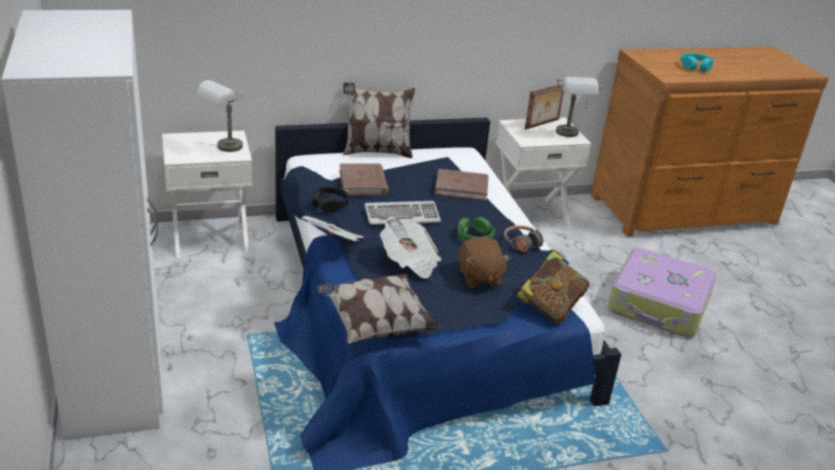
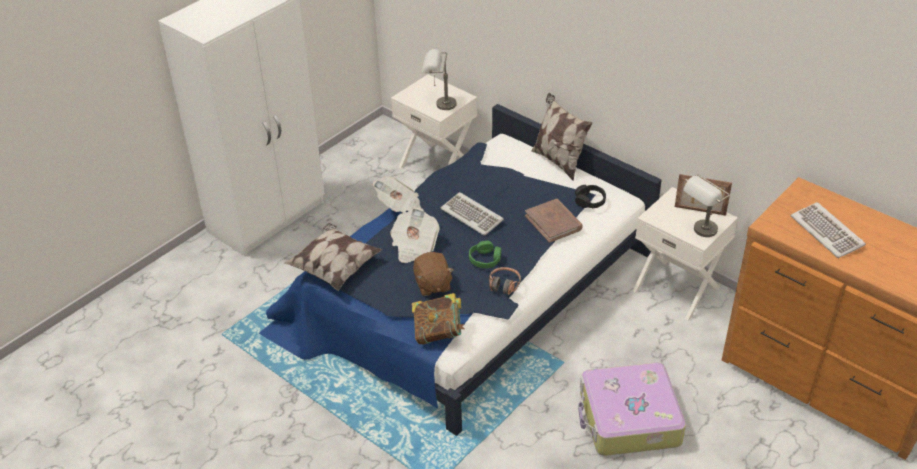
camera: 60 degrees right, 10 degrees up
(329, 204) = (446, 180): black headphones -> black headphones (590, 201)
(363, 182) = (495, 178): brown book -> none
(479, 277) = (432, 284): brown plush toy -> brown plush toy turned 60 degrees counterclockwise
(695, 67) = (827, 232): turquoise headphones -> keyboard

